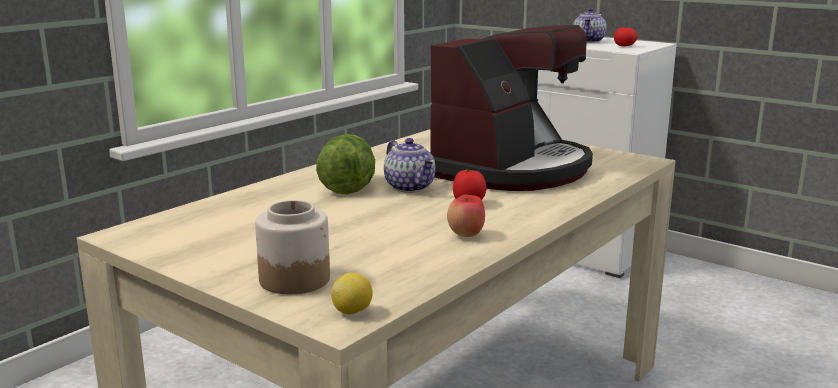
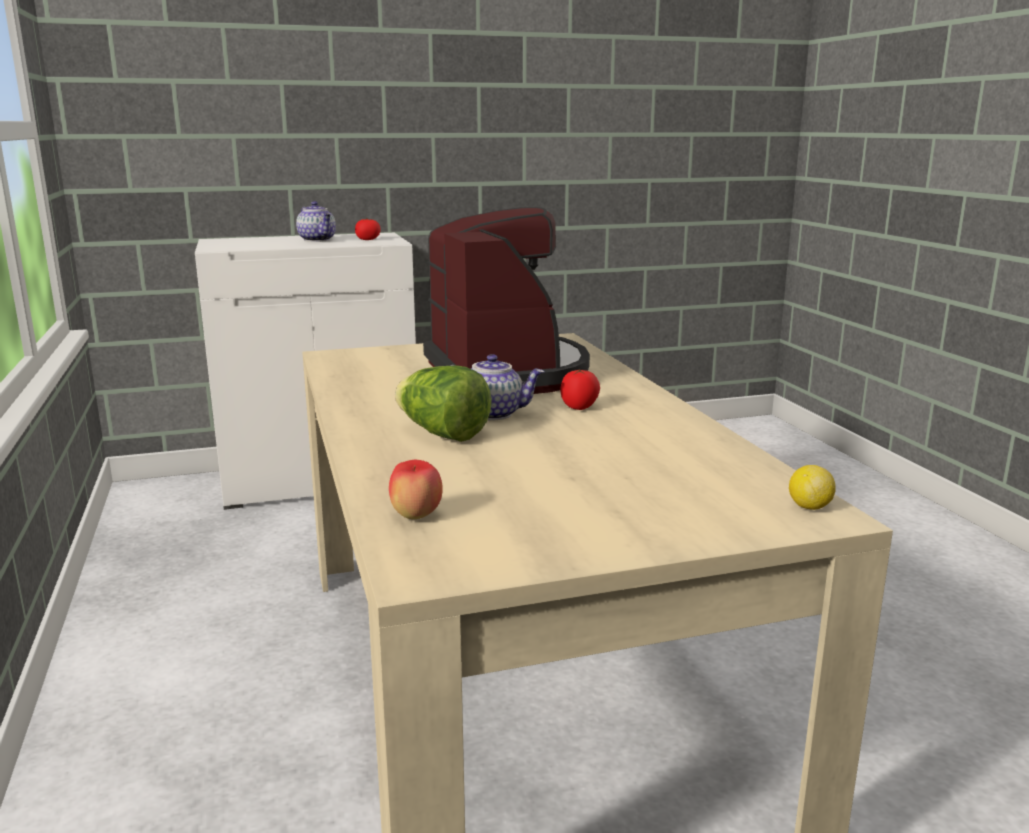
camera: 55 degrees left, 0 degrees up
(294, 279) = (701, 512): jar -> none
(466, 235) = (663, 428): apple -> apple (416, 516)

